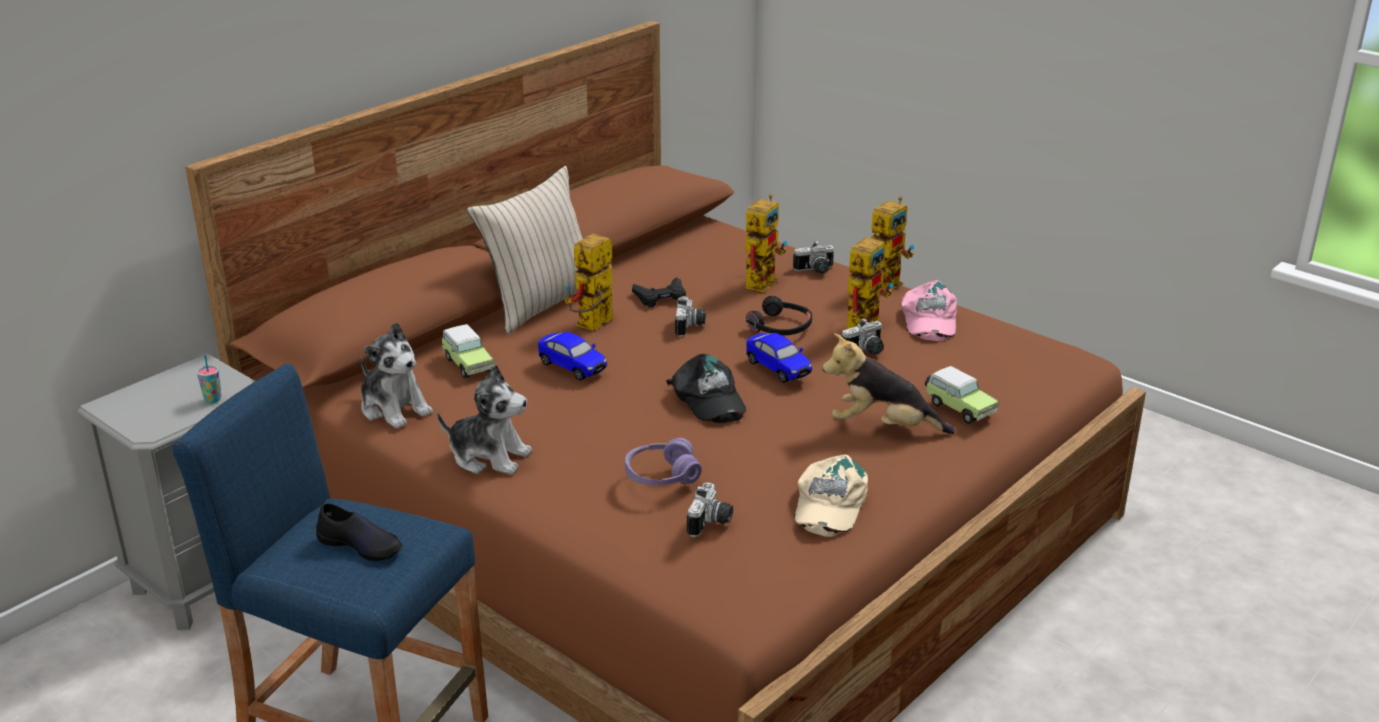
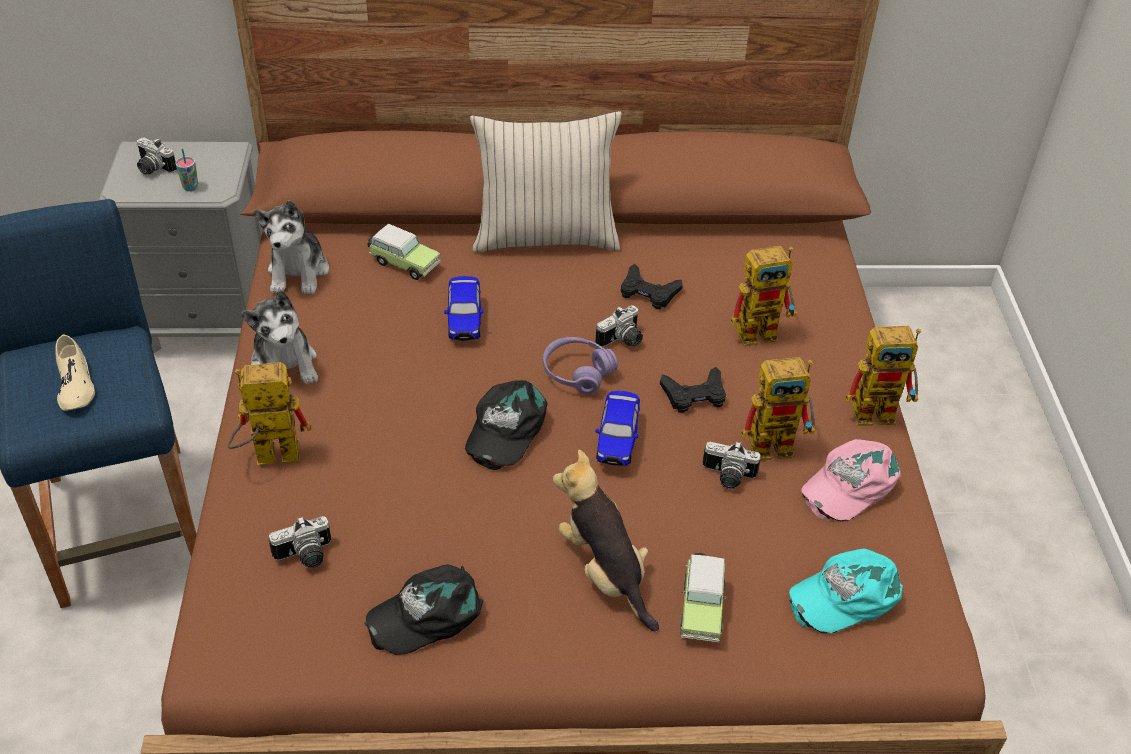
camera: 45 degrees right, 15 degrees up
(361, 545) = (75, 385): black shoe -> beige shoe
(467, 364) = (403, 263): toy car -> toy car turned 75 degrees counterclockwise
(592, 326) = (547, 287): toy robot -> toy robot (267, 458)
(661, 475) = (346, 479): purple headphones -> purple headphones (577, 373)
(780, 327) = (694, 395): black headphones -> black game controller
(815, 271) = (833, 352): camera -> camera (152, 168)
(828, 503) = (427, 613): beige cap -> black cap
(1010, 362) = (845, 595): none -> turquoise cap

